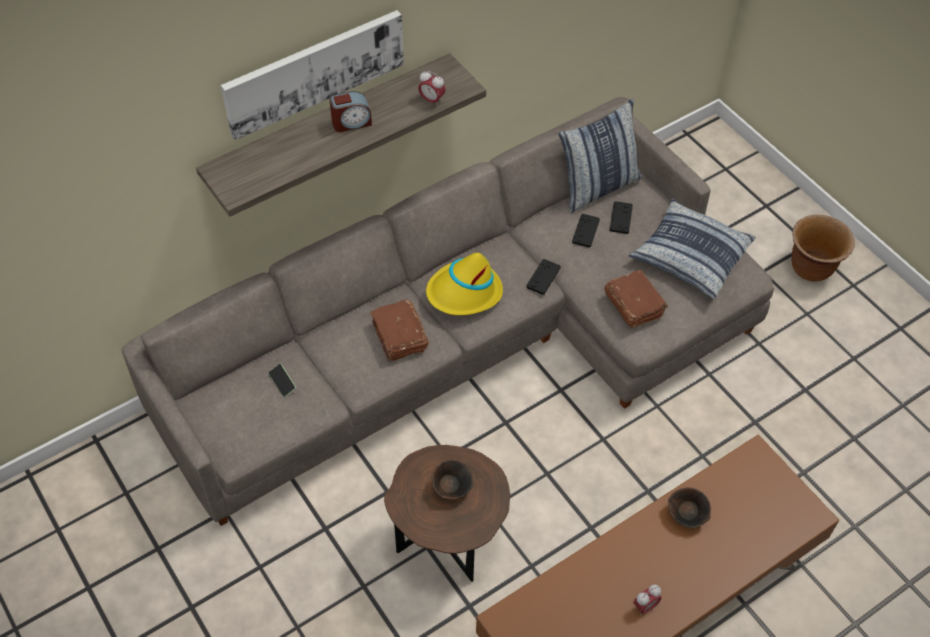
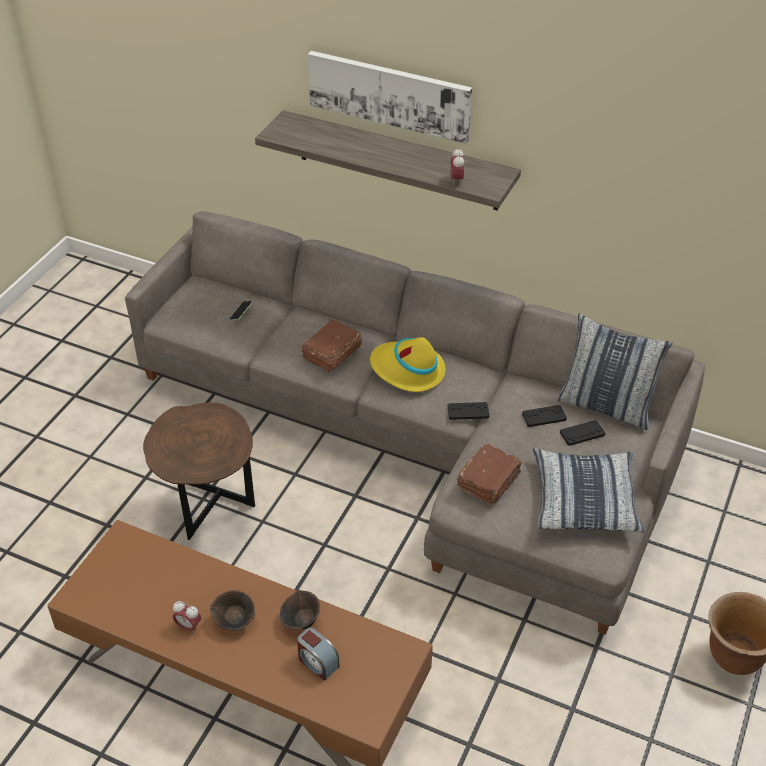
camera: 60 degrees right, 10 degrees down
(351, 122) = (392, 153): alarm clock -> alarm clock (317, 662)
(452, 488) = (207, 440): brown bowl -> brown bowl (235, 621)

